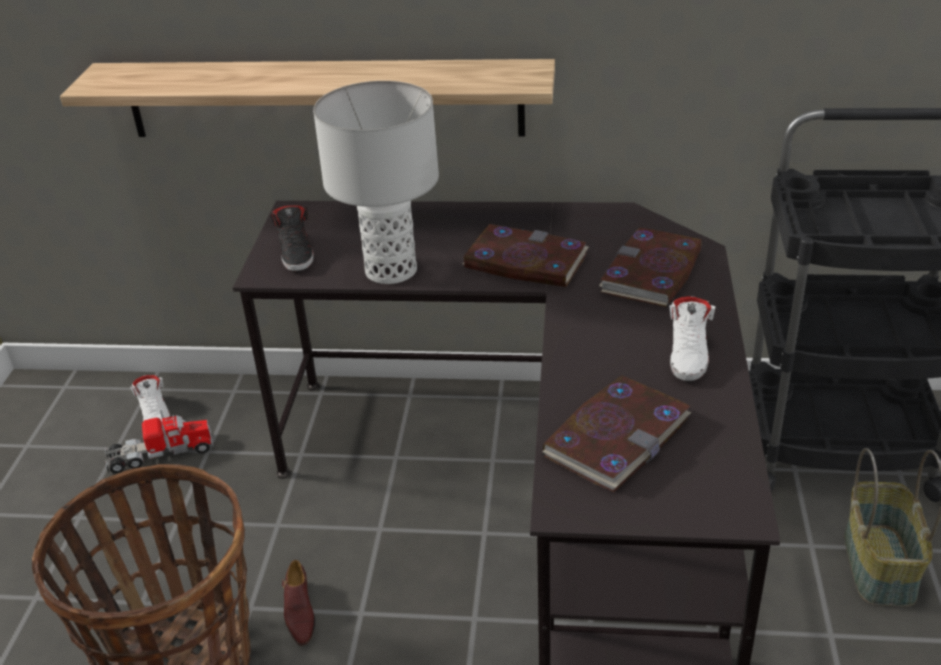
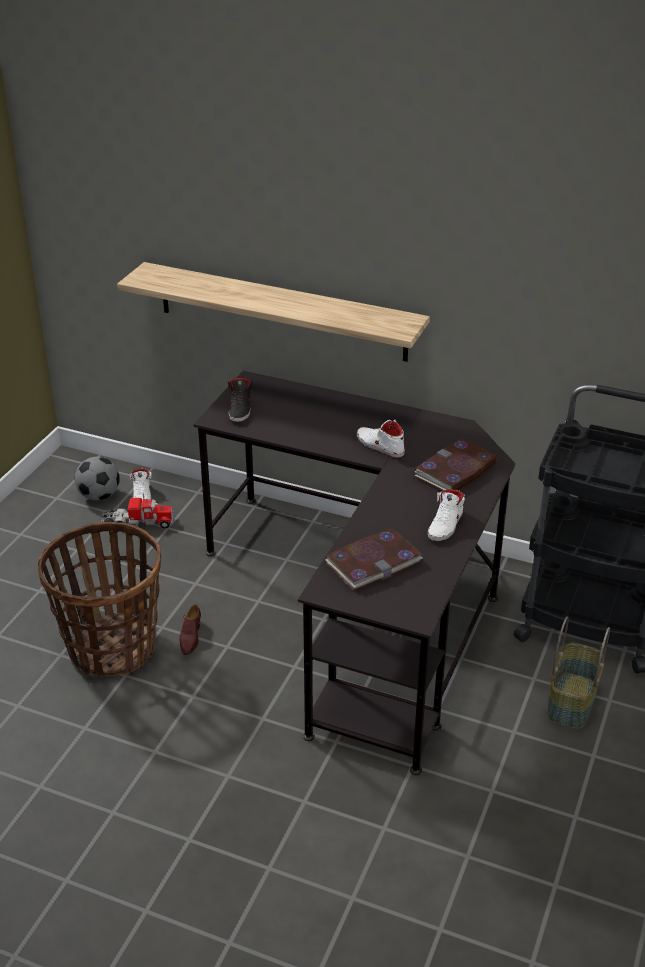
camera: 15 degrees right, 0 degrees up
(91, 428) = (99, 495): none -> football
(391, 269) = (294, 433): white table lamp -> none
(525, 261) = (379, 446): book -> white shoe

